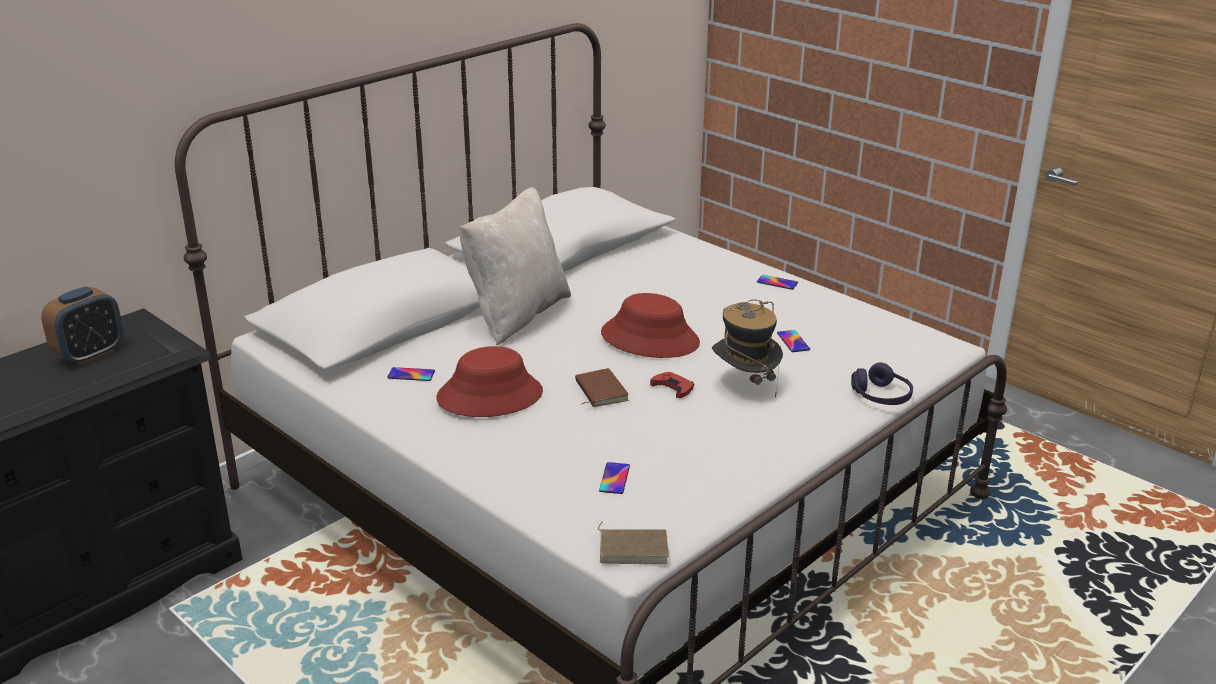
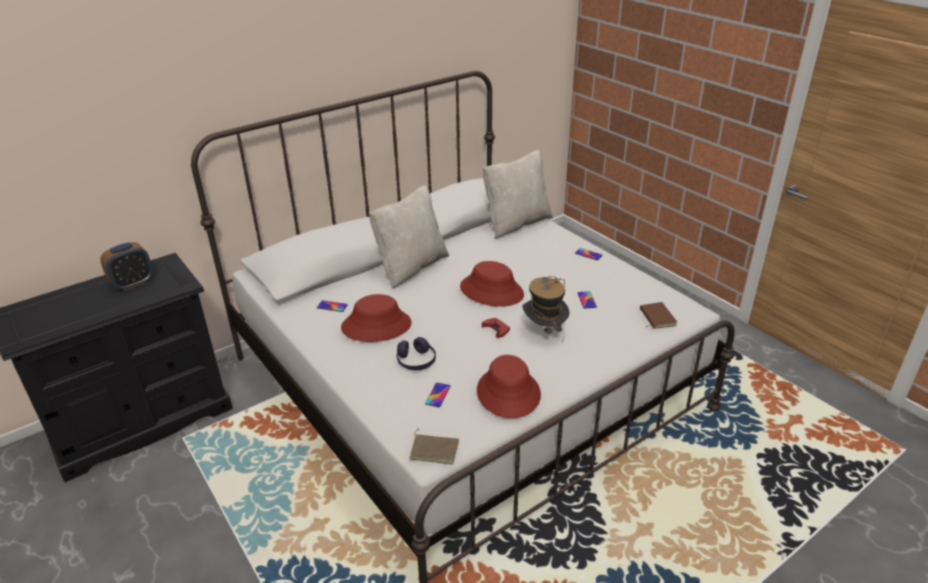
camera: 10 degrees right, 5 degrees up
(599, 391) = (447, 328): brown book -> brown book (656, 317)
(657, 248) = (516, 223): none -> beige pillow
(717, 467) = (508, 393): none -> red hat
(881, 396) = (635, 347): purple headphones -> purple headphones (416, 361)

